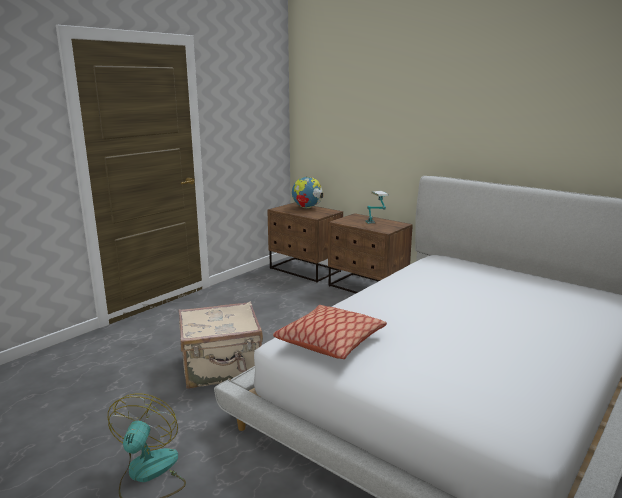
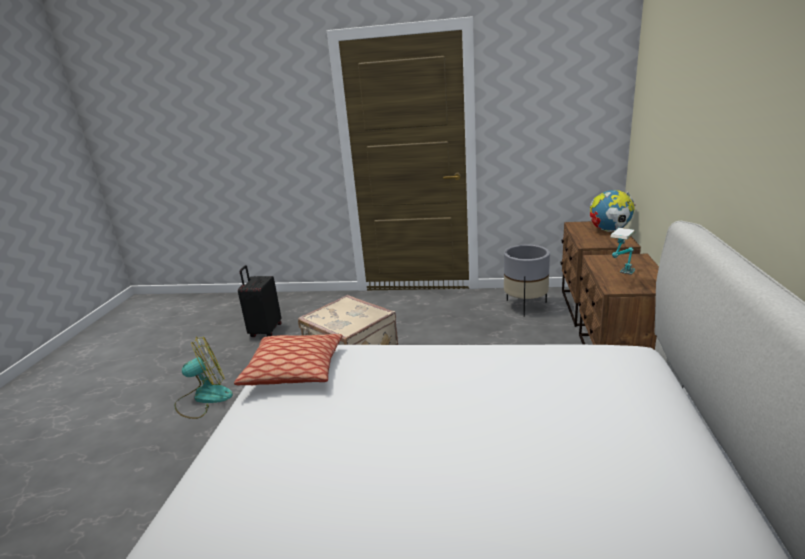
camera: 60 degrees right, 5 degrees up
(72, 400) = (265, 331): none -> black suitcase
(266, 284) = (525, 306): none -> grey planter

